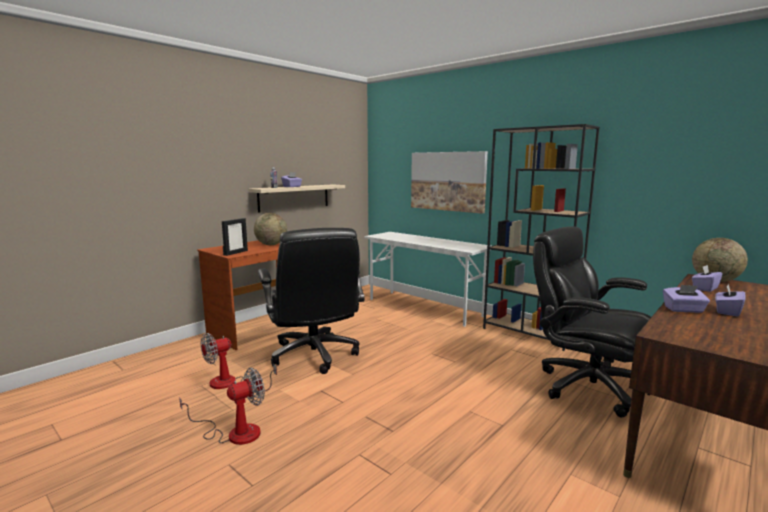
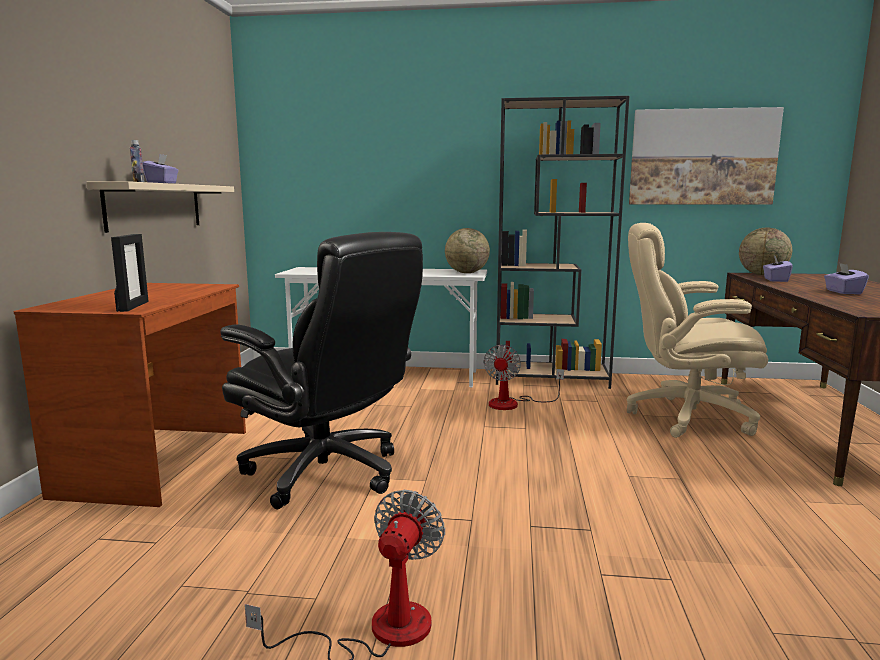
camera: 35 degrees left, 0 degrees up
(231, 384) = (242, 560): fan -> fan (513, 403)
(271, 244) = (168, 291): globe -> globe (466, 273)
(447, 181) = (401, 180): picture -> picture (702, 157)
(586, 386) = (683, 416): black office chair -> beige office chair
(683, 310) = (818, 295): purple tissue box -> none

